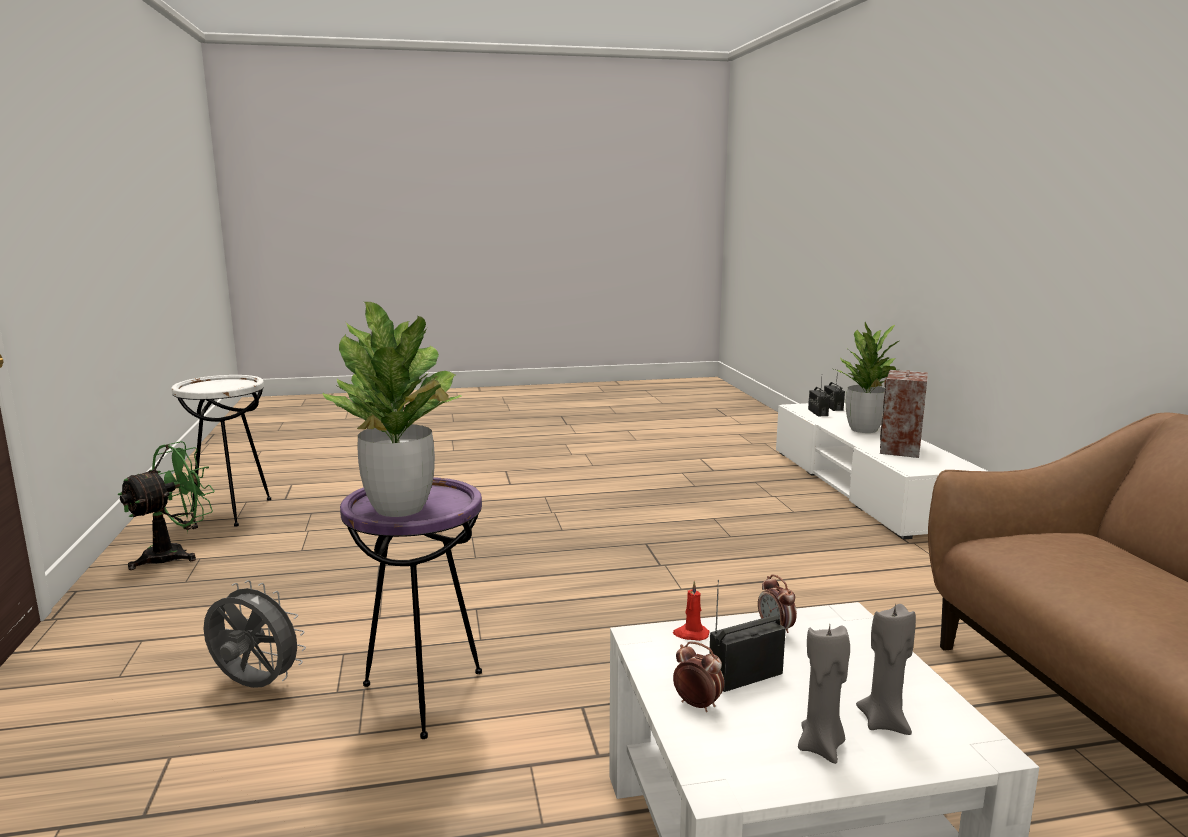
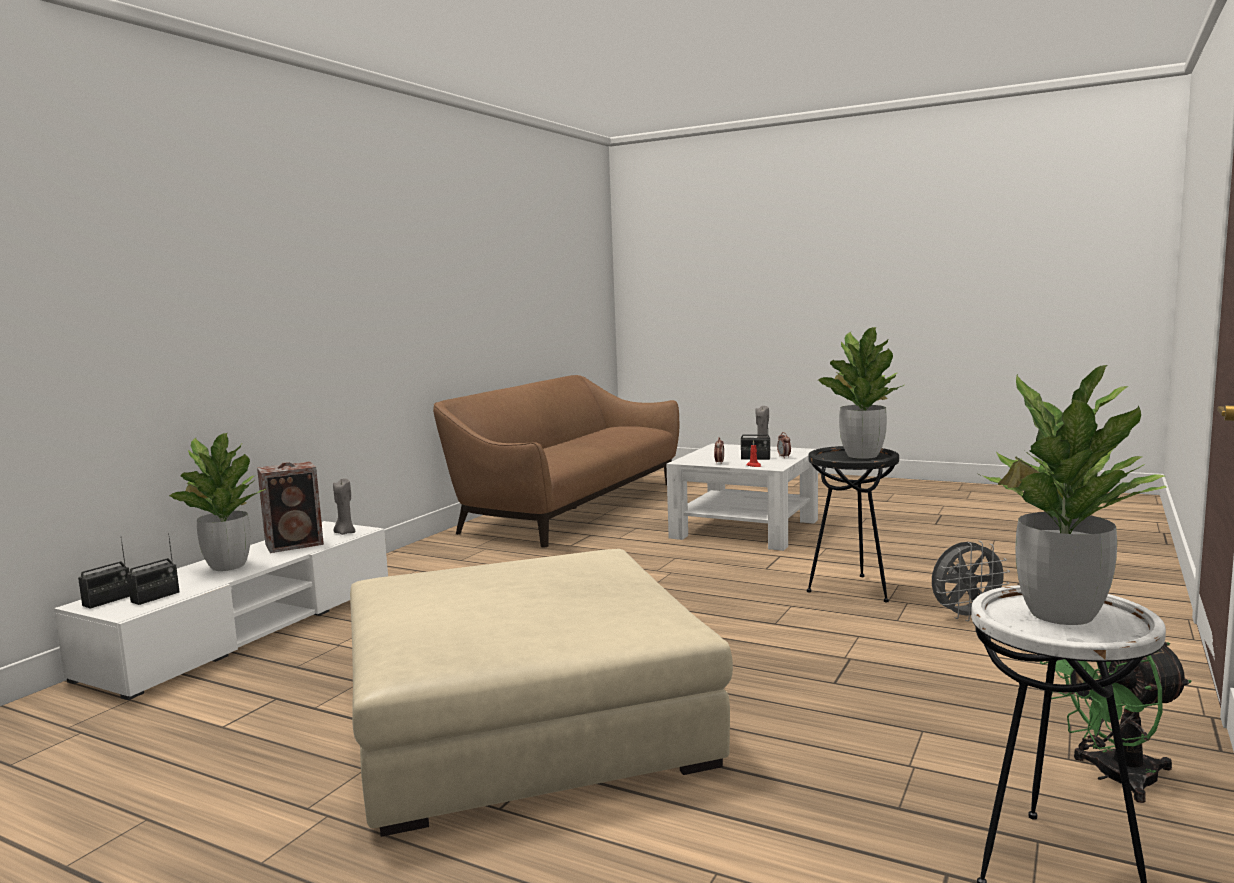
camera: 140 degrees left, 5 degrees down
(219, 387) = (1060, 614): none -> potted plant
(254, 686) = (966, 616): grey fan -> grey fan turned 75 degrees counterclockwise
(423, 696) = (852, 589): purple side table -> black side table
(557, 495) = (524, 720): none -> beige ottoman
(884, 722) = (733, 449): grey candle -> grey candle (345, 533)

